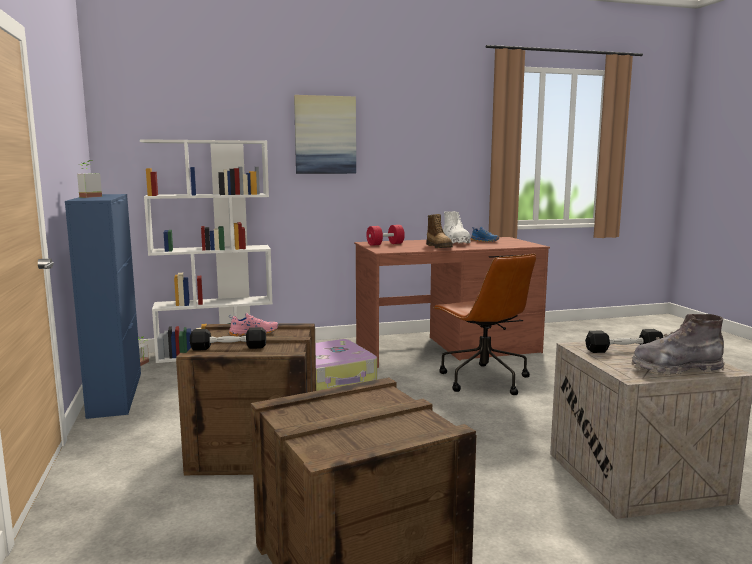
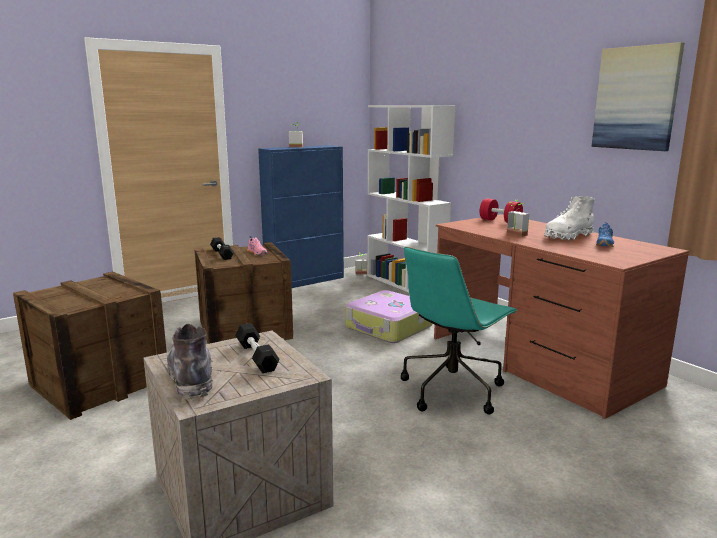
camera: 70 degrees right, 5 degrees up
(325, 135) = (505, 97): picture -> picture (636, 98)
(439, 247) = (514, 235): boot -> potted plant
(482, 380) = (452, 389): brown office chair -> turquoise office chair

